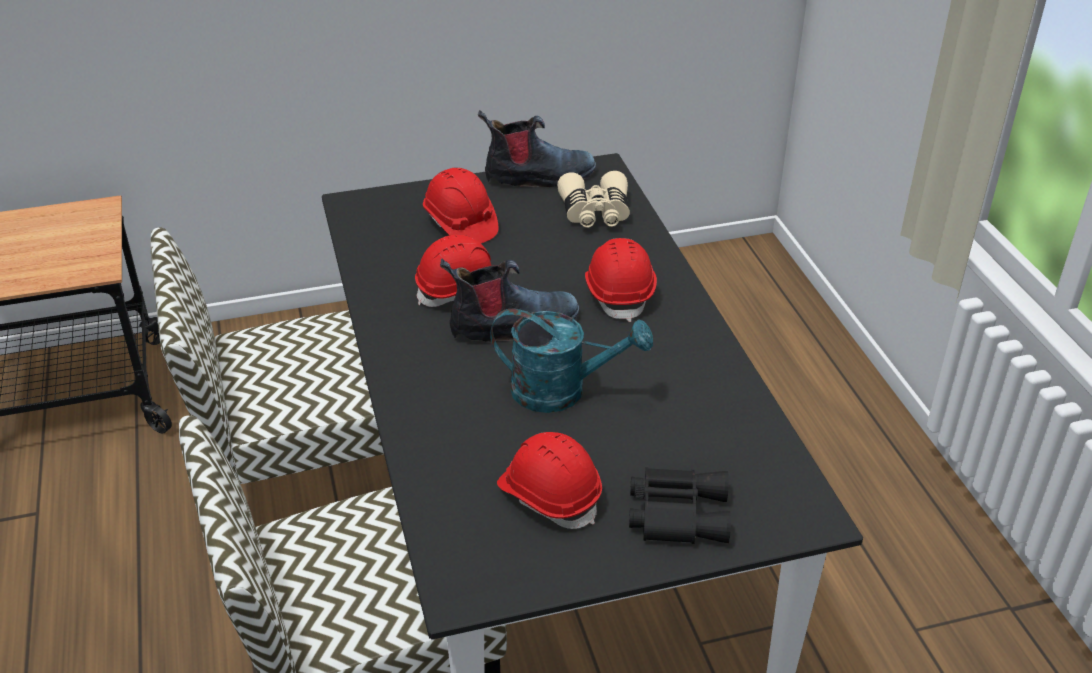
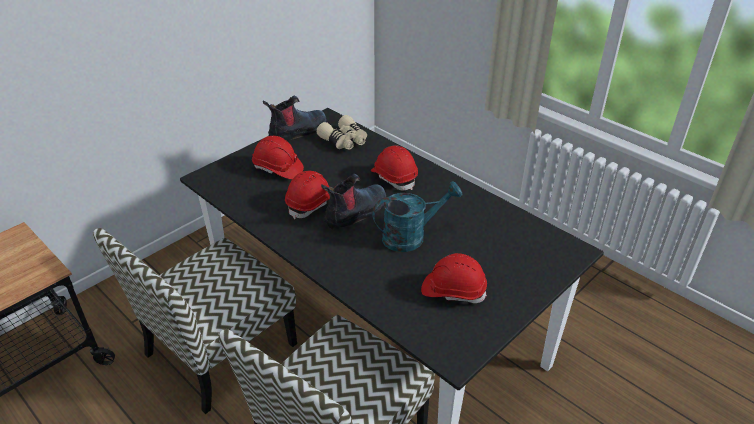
camera: 30 degrees left, 0 degrees up
(676, 512) = (518, 273): black binoculars -> none

